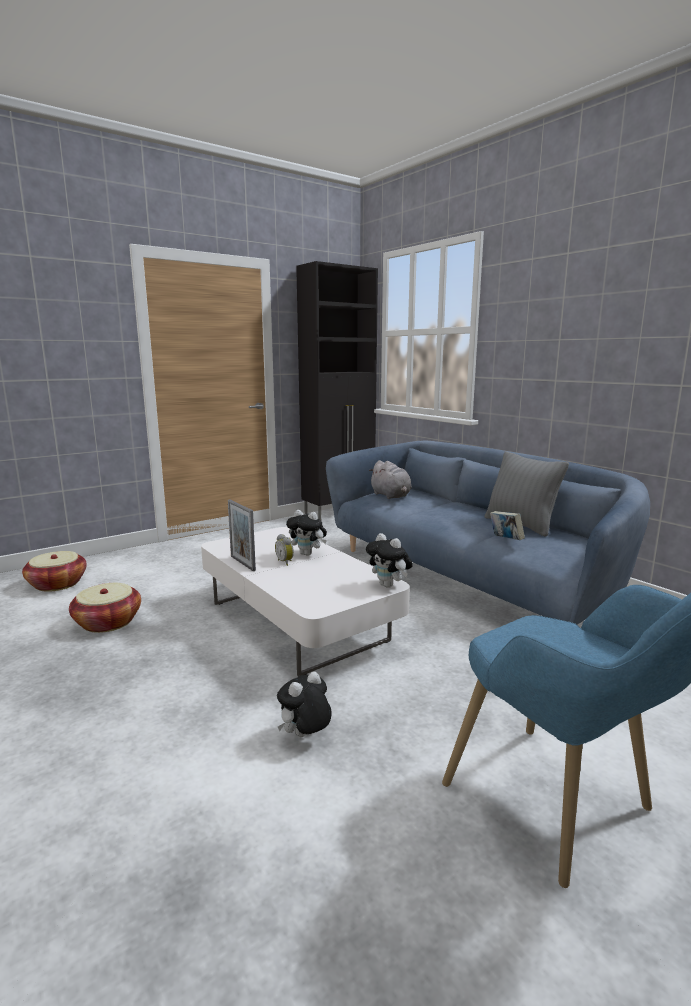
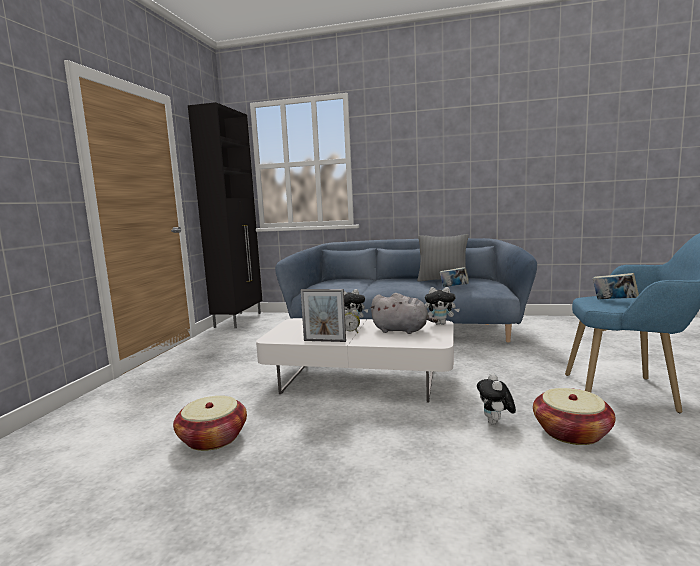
camera: 40 degrees left, 5 degrees down
(57, 584) = (74, 440): basket -> basket (571, 433)
(391, 496) = (331, 284): grey plush toy -> grey plush toy (402, 330)
(559, 643) = (614, 301): none -> book

